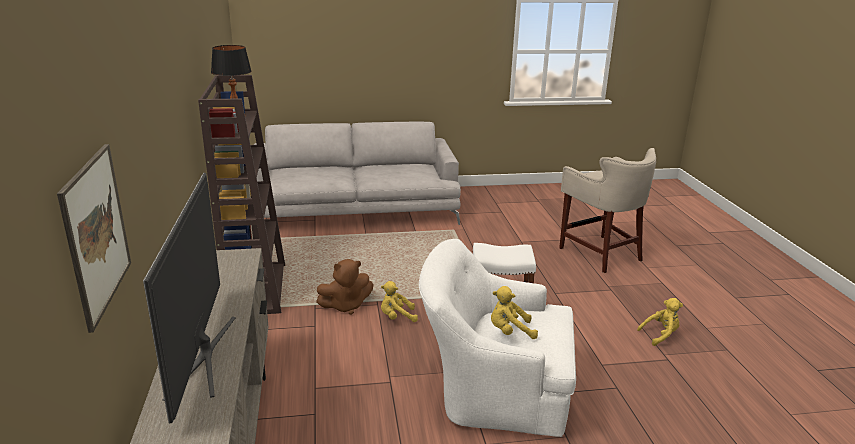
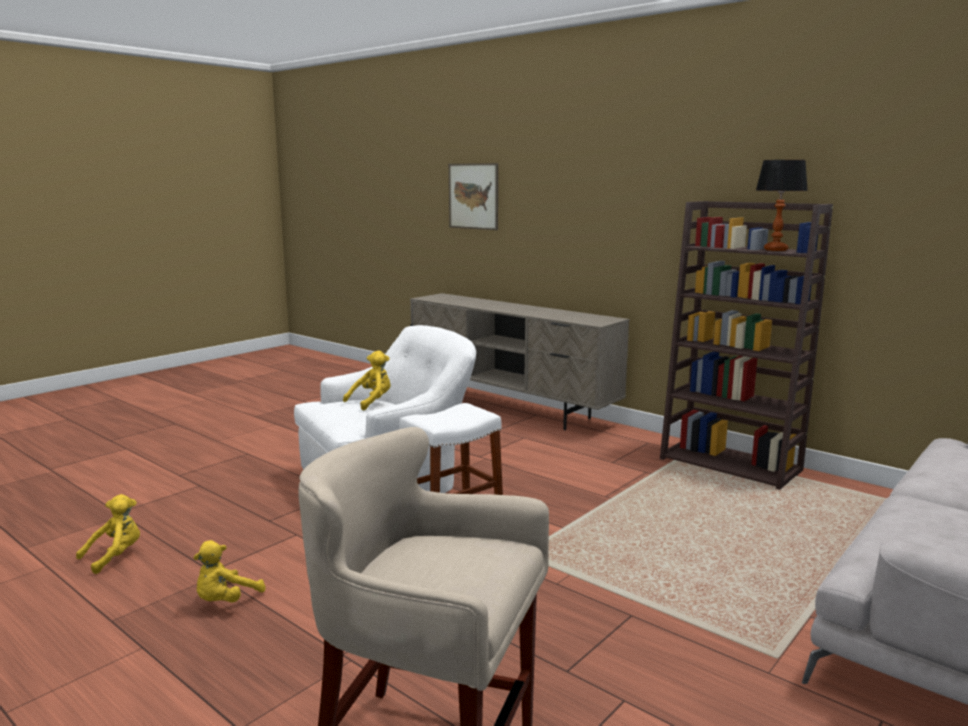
camera: 140 degrees right, 10 degrees down
(202, 354) = (491, 304): television -> none
(346, 306) = (627, 483): brown plush toy -> none
(396, 317) = (563, 493): yellow plush toy -> yellow plush toy (115, 556)

